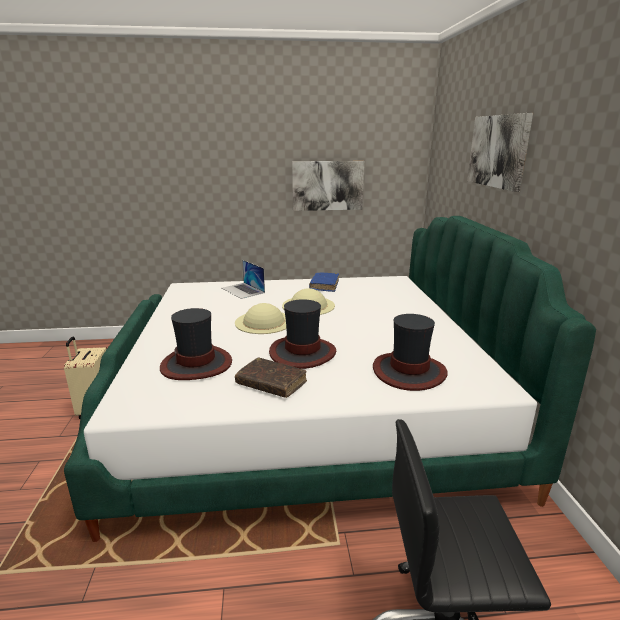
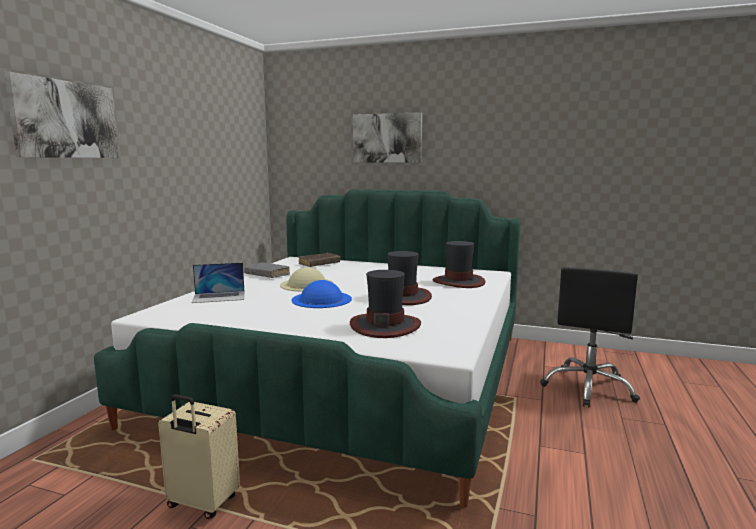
camera: 65 degrees left, 10 degrees down
(263, 322) = (321, 299): beige hat -> blue hat
(271, 384) = (445, 310): brown book -> brown book (319, 264)
(324, 286) = (267, 275): blue book -> grey book
(327, 185) = (210, 177): picture -> picture (65, 119)

